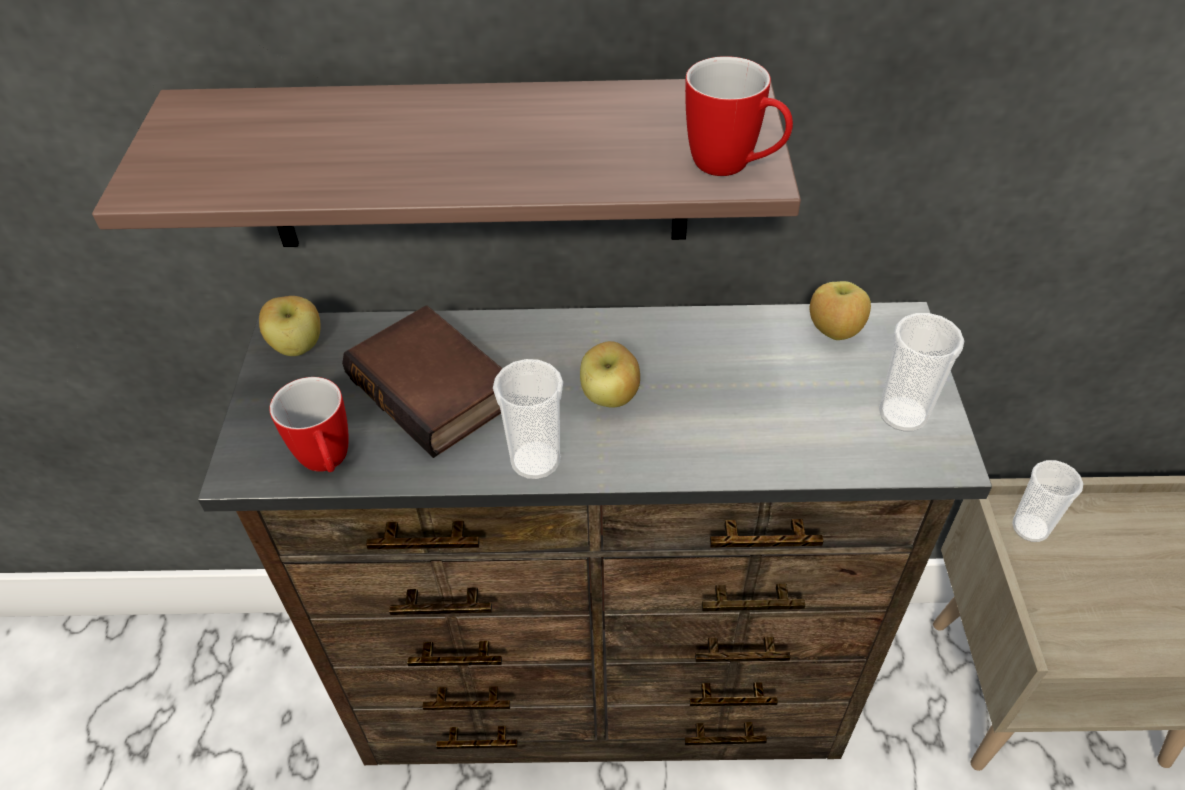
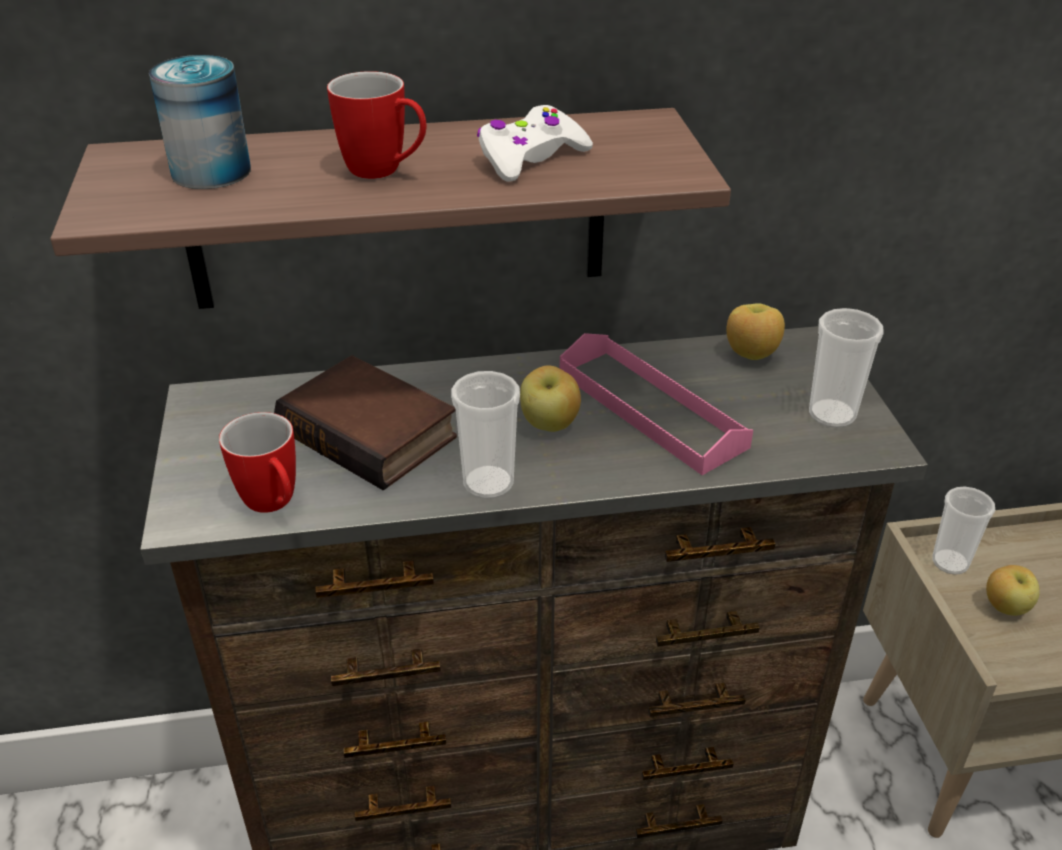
camera: 10 degrees left, 10 degrees down
(268, 136) = (211, 171): none -> can
(298, 347) = (219, 409): apple -> apple (1005, 607)
(595, 140) = (530, 158): none -> white game controller
(715, 388) = (650, 409): none -> pink tray
(734, 167) = (664, 170): mug -> mug (386, 172)

